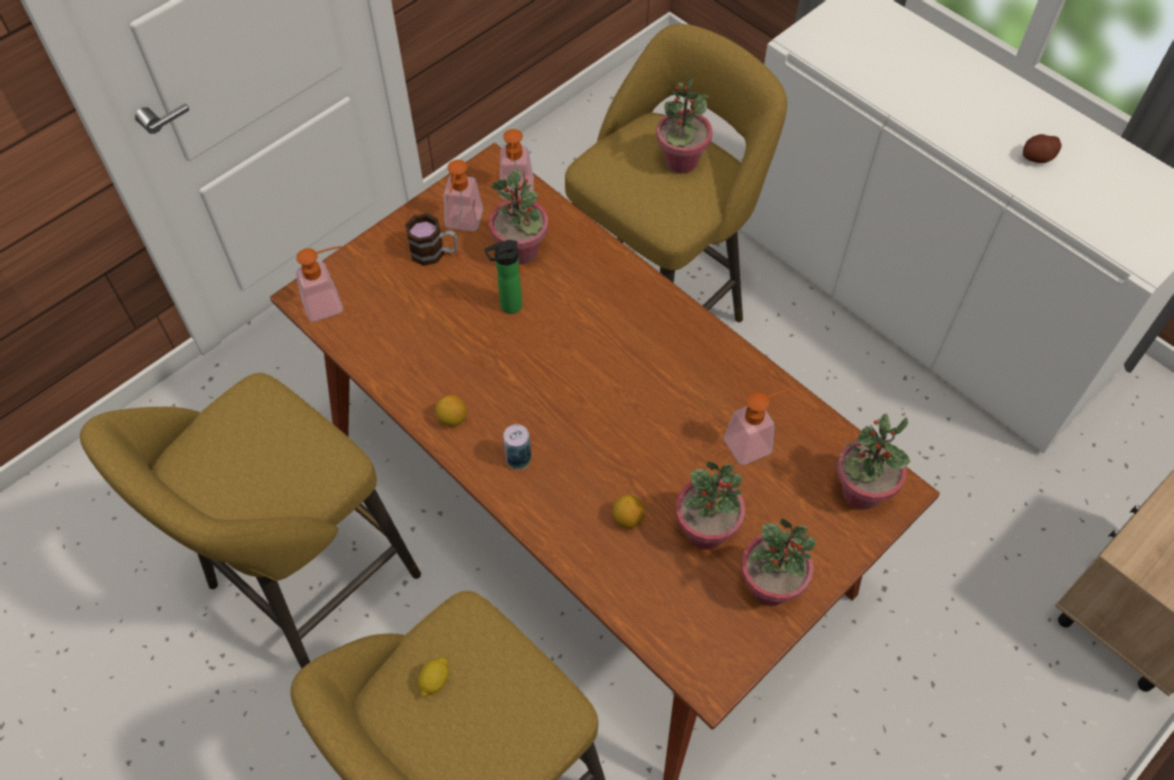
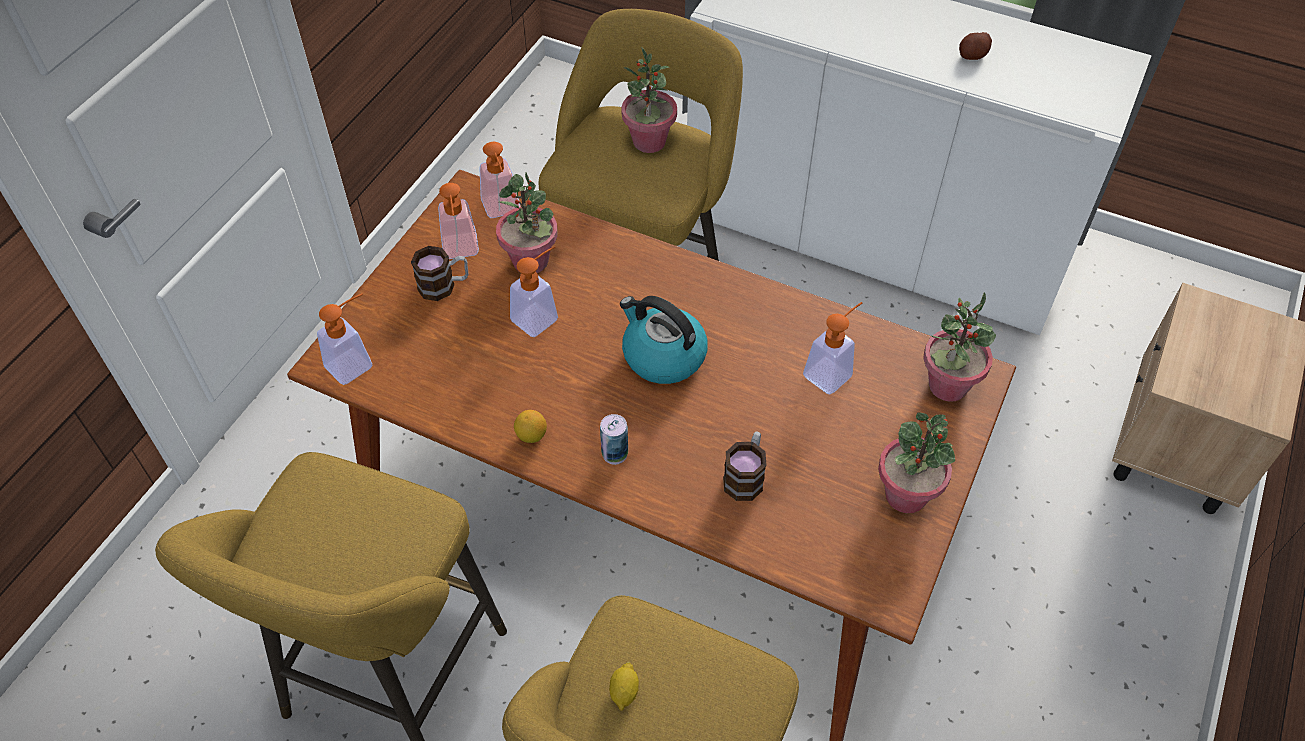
camera: 20 degrees left, 5 degrees down
(507, 307) = (540, 316): bottle -> soap dispenser
(601, 379) = (662, 356): none -> kettle
(628, 519) = (746, 476): lemon -> mug
(706, 531) = (824, 464): potted plant -> none

